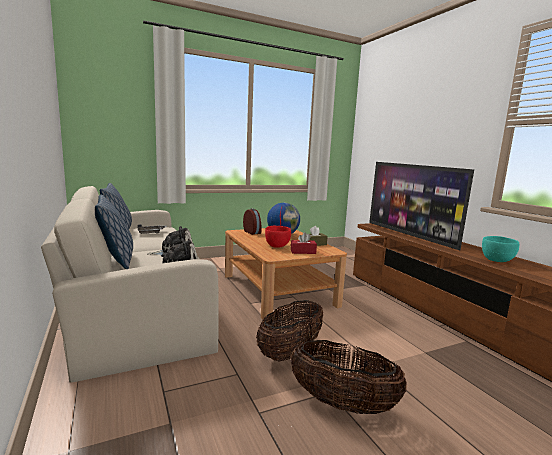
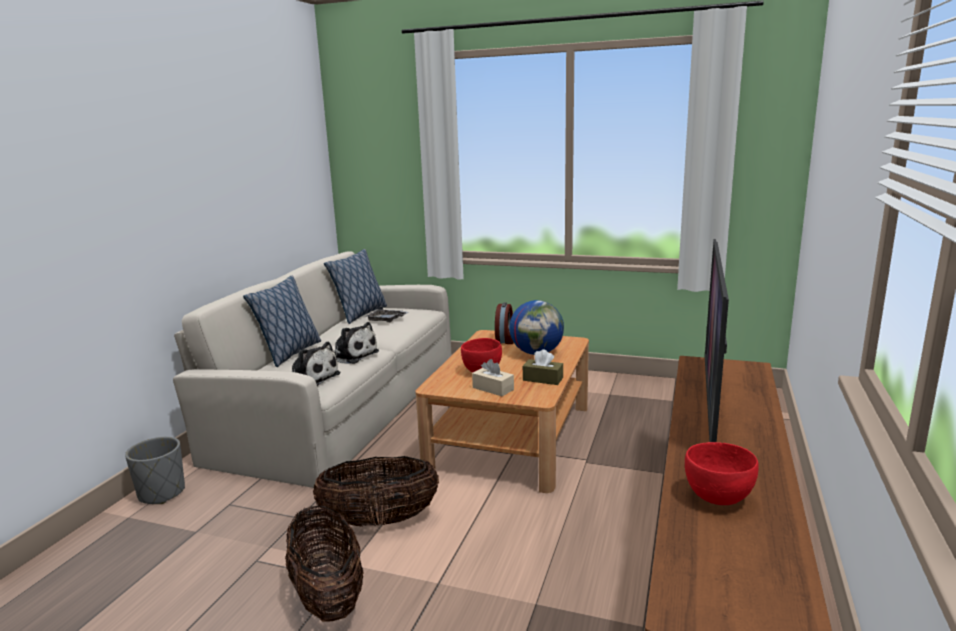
camera: 45 degrees right, 5 degrees up
(73, 415) = (162, 493): none -> grey planter
(303, 252) = (493, 388): red tissue box -> beige tissue box
(497, 260) = (718, 498): turquoise bowl -> red bowl

